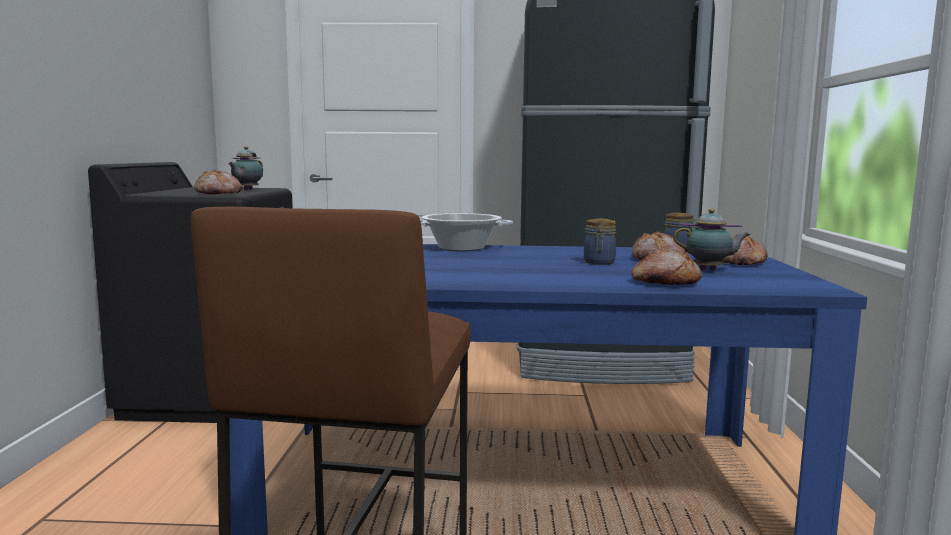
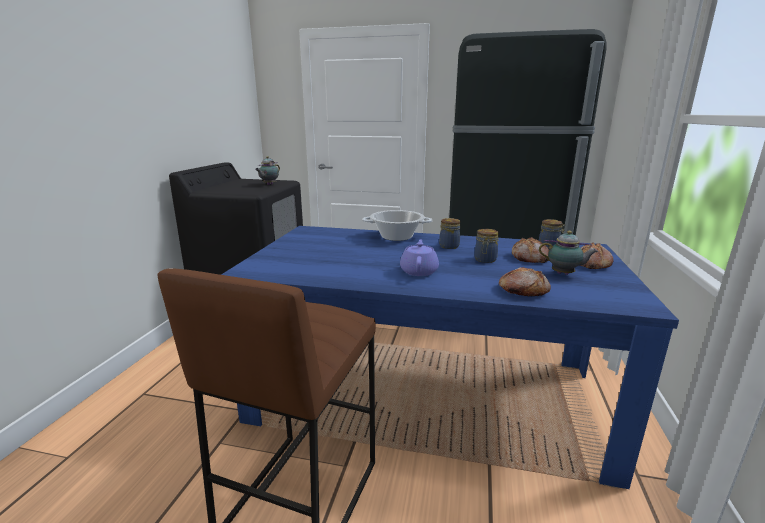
camera: 10 degrees right, 10 degrees up
(219, 193) = (248, 190): bread -> none
(514, 272) = (419, 271): none -> purple teapot
(542, 253) = (449, 246): none -> jar

